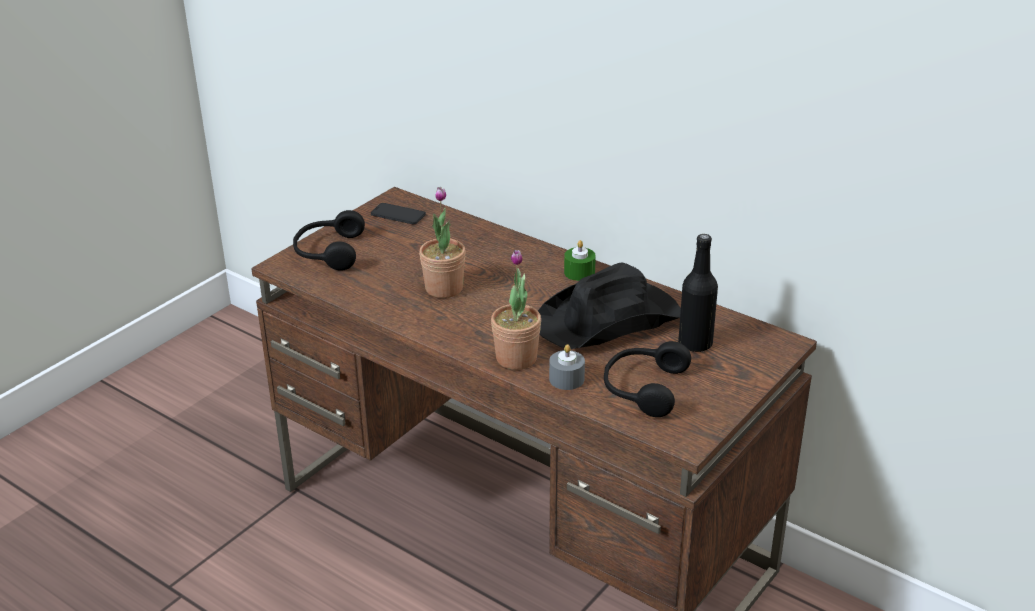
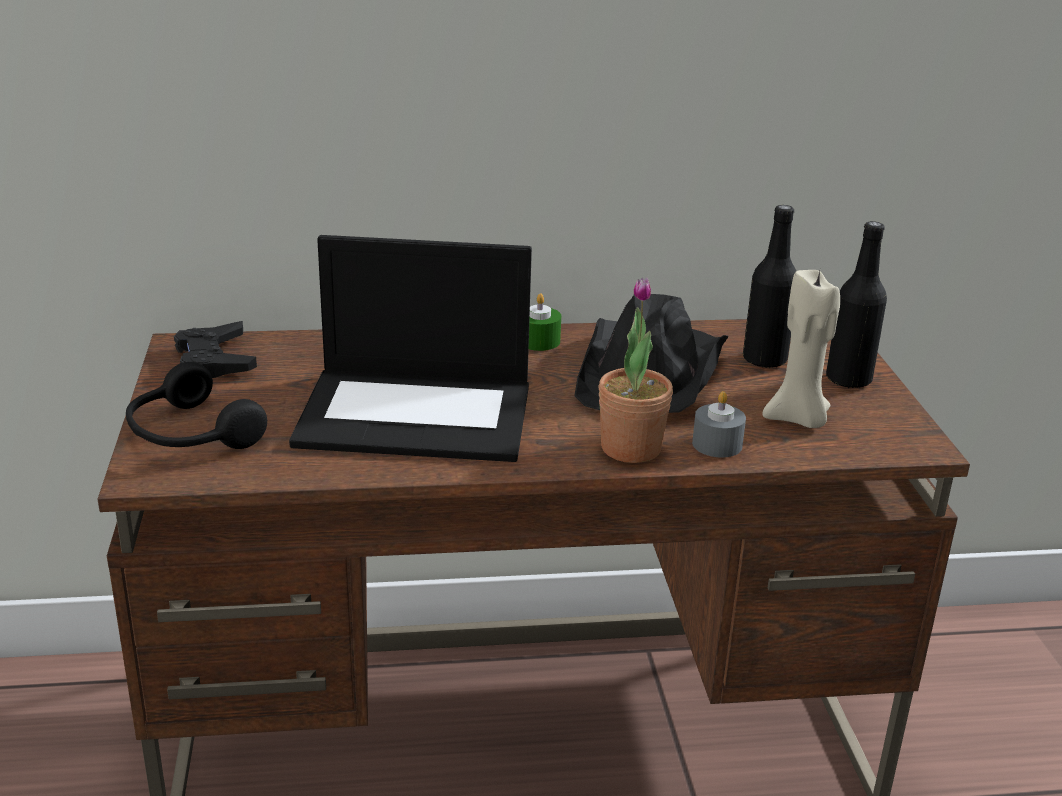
camera: 45 degrees left, 5 degrees down
(398, 214) = (214, 360): phone -> black game controller
(444, 288) = (418, 414): potted plant -> laptop
(642, 388) = (798, 419): black headphones -> beige candle
(725, 380) = (848, 379): none -> black bottle

